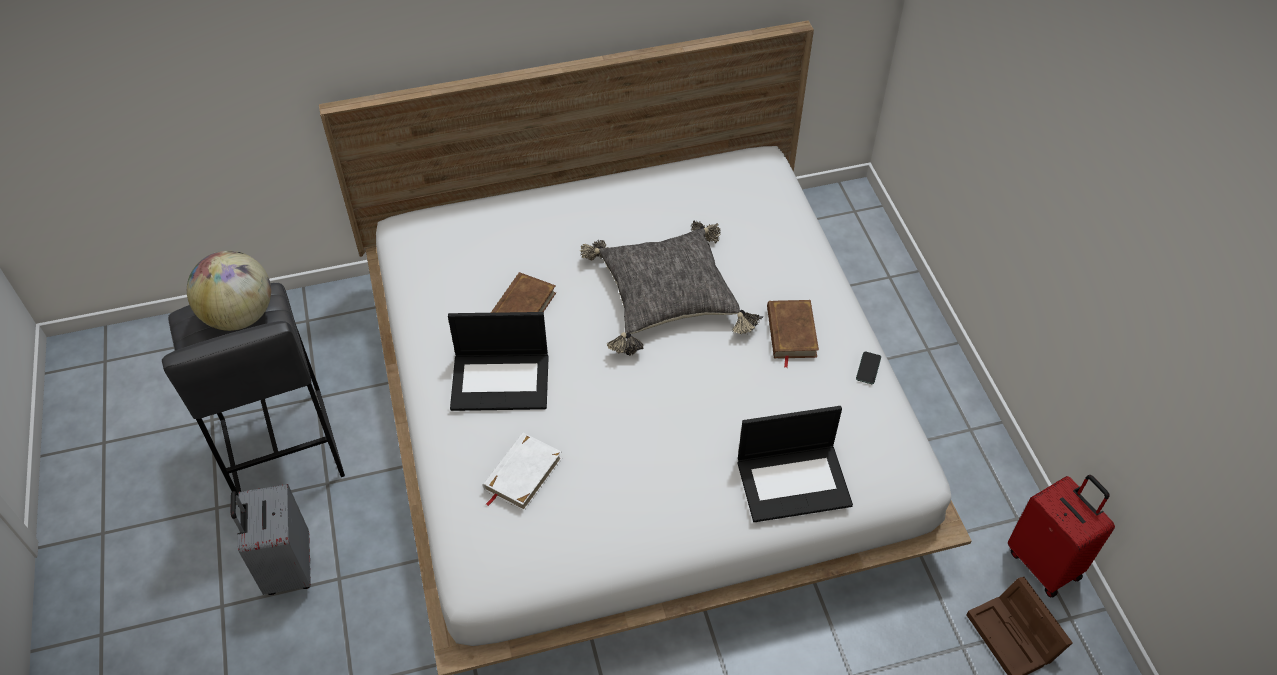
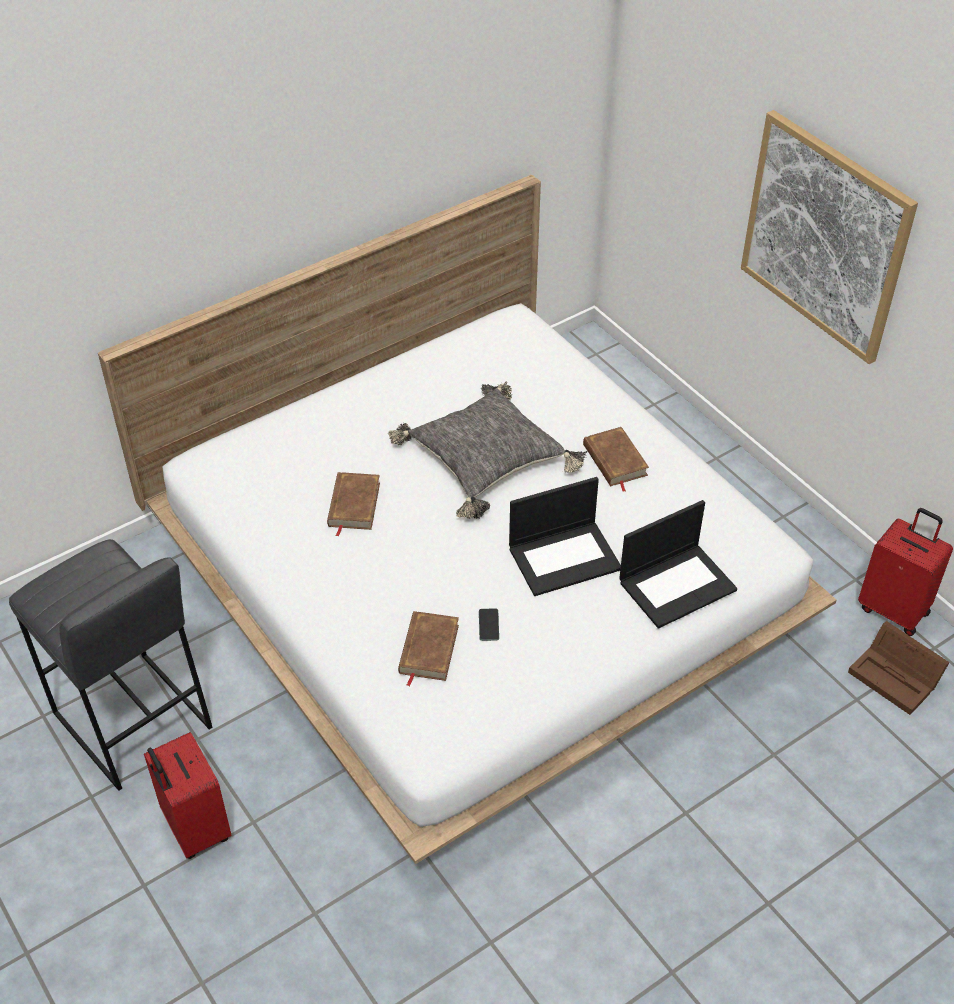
camera: 20 degrees left, 5 degrees down
(240, 315) = (89, 577): globe -> none
(287, 567) = (194, 829): grey suitcase -> red suitcase
(501, 381) = (366, 574): laptop -> laptop (565, 557)
(522, 474) = (428, 649): white book -> brown book
(868, 368) = (696, 472): phone -> phone (488, 625)
(1065, 160) = (825, 236): none -> picture

